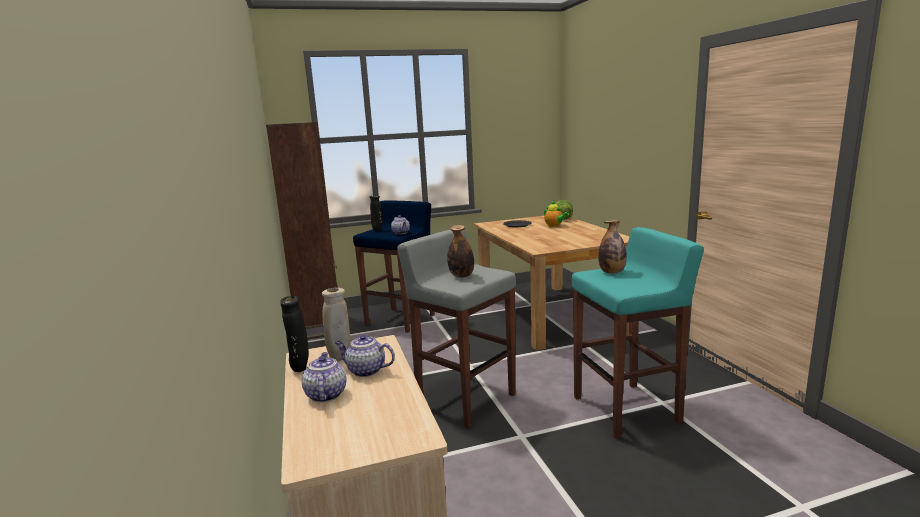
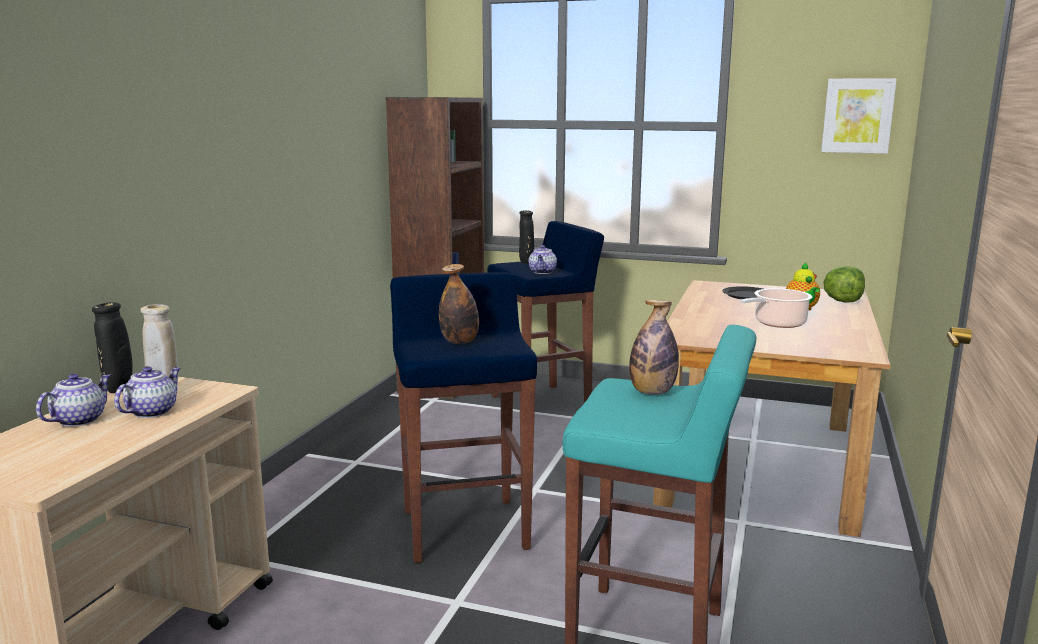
camera: 35 degrees right, 0 degrees up
(365, 371) = (152, 411): teapot -> teapot turned 60 degrees clockwise
(465, 398) = (464, 528): grey stool -> blue stool
(536, 121) = (857, 116): none -> picture
(561, 234) = (777, 323): none -> cooking pot

